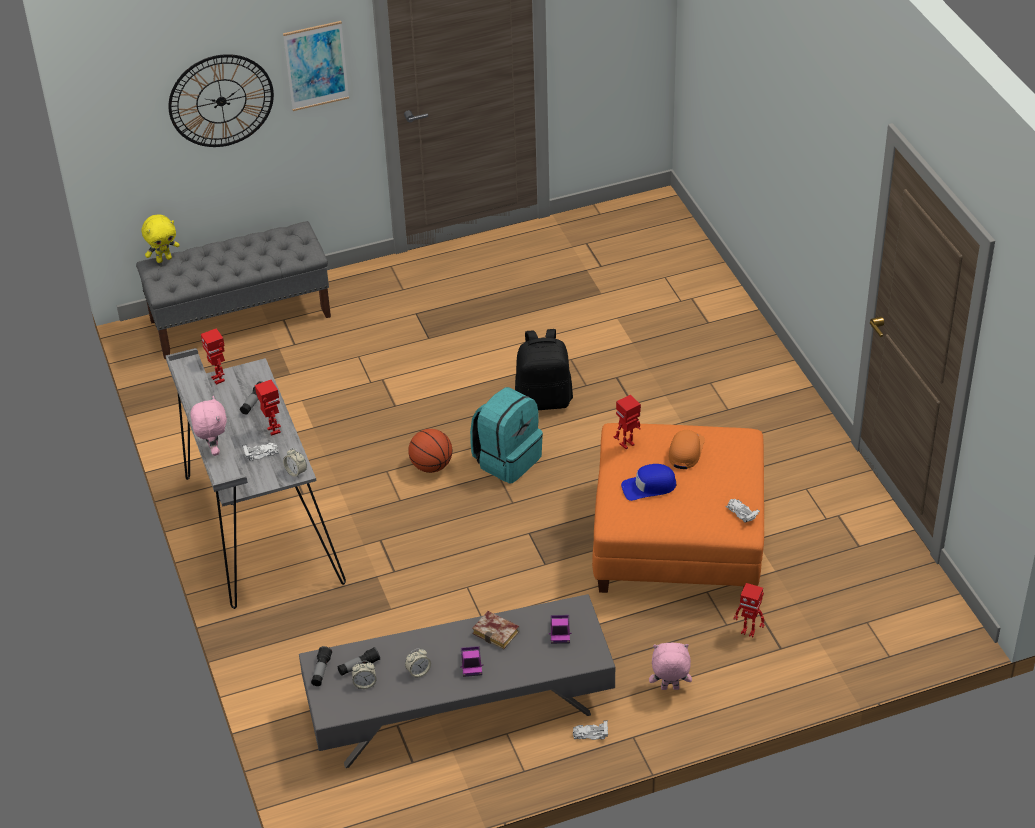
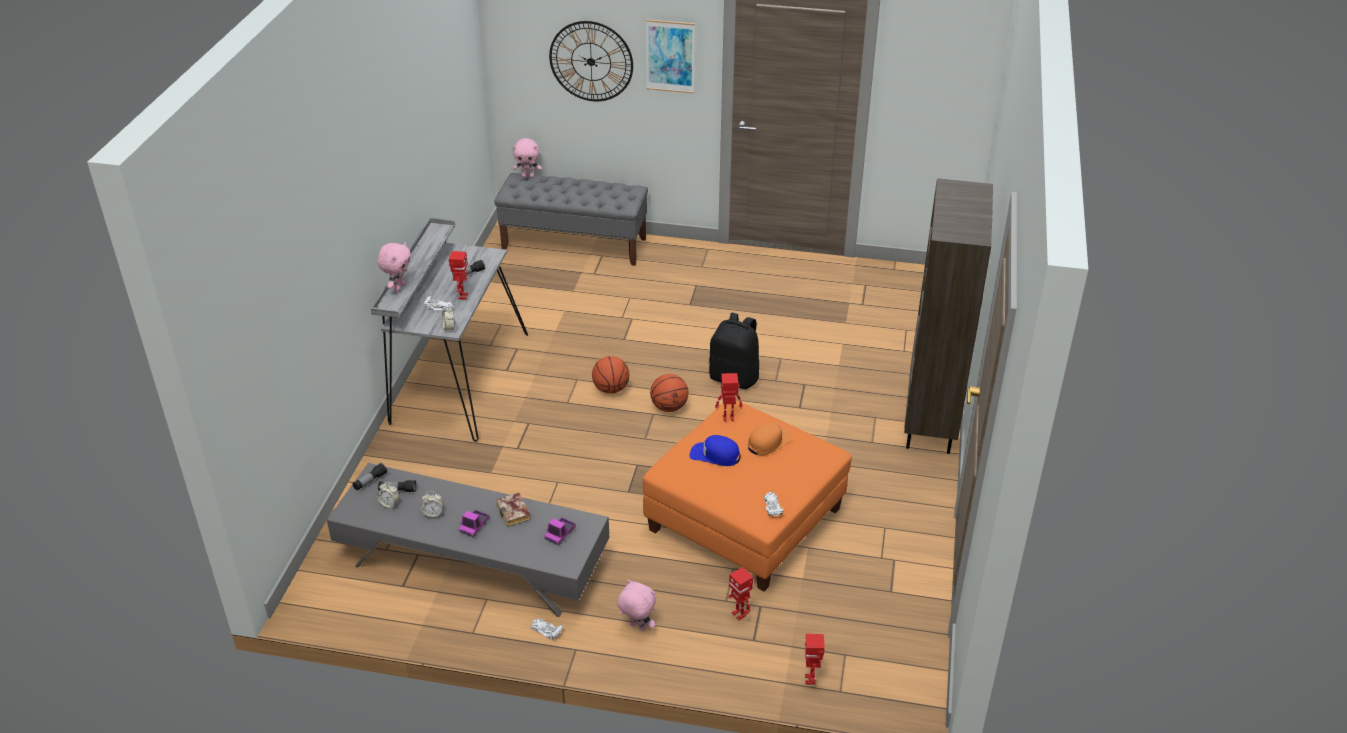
camera: 30 degrees right, 5 degrees down
(164, 259) = (528, 176): yellow plush toy -> pink plush toy
(218, 379) = (462, 250): toy robot -> toy robot (811, 679)
(507, 459) = (669, 407): turquoise backpack -> basketball
(765, 366) = (931, 423): none -> brown bookcase

